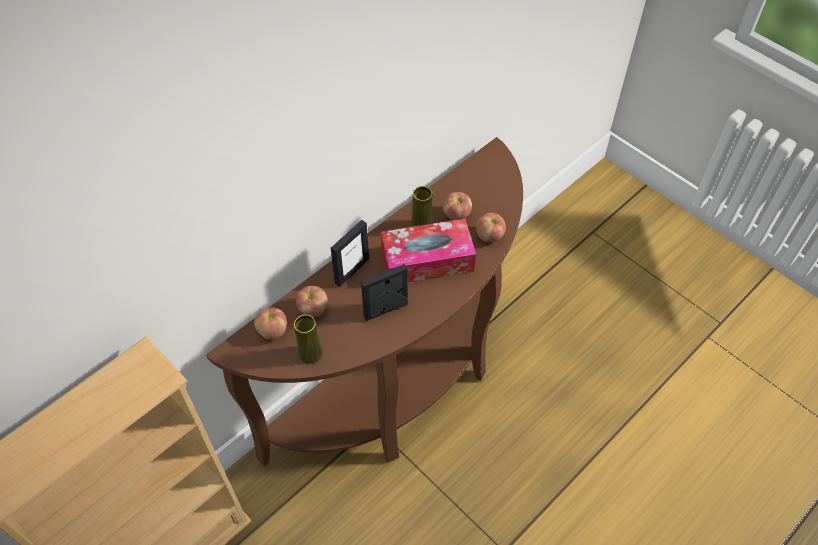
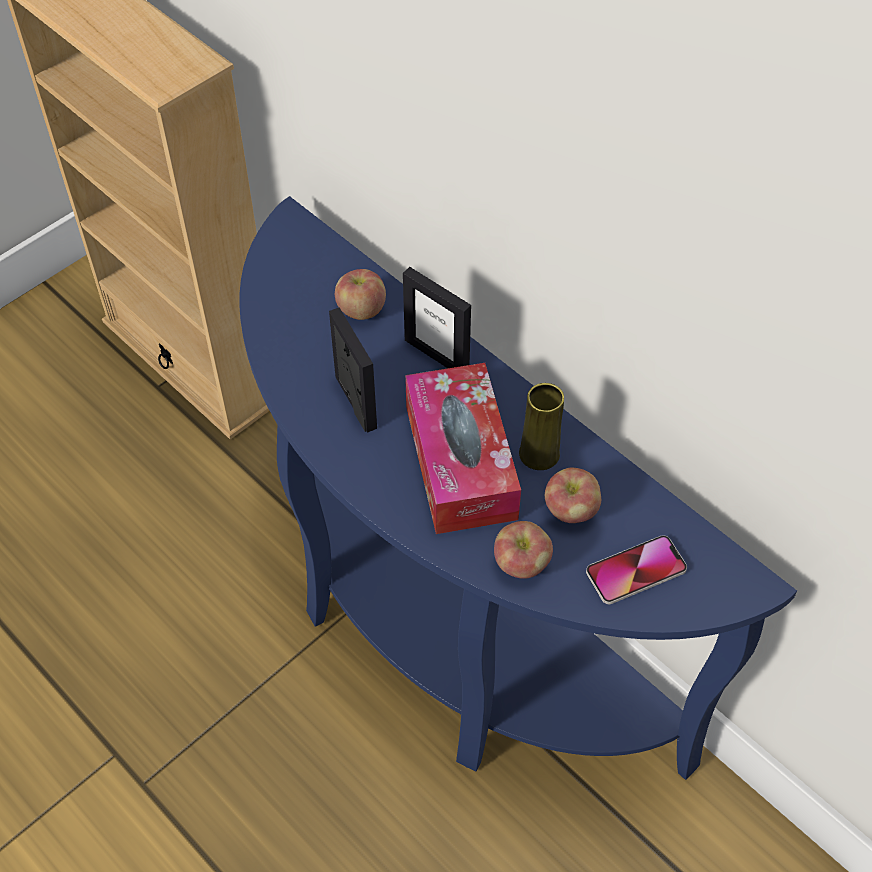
camera: 90 degrees right, 0 degrees up
(272, 331) = (323, 264): apple -> none
(310, 353) = (280, 310): yellow vase -> none
(403, 386) = (445, 633): brown console table -> blue console table
(490, 192) = (636, 571): none -> phone

